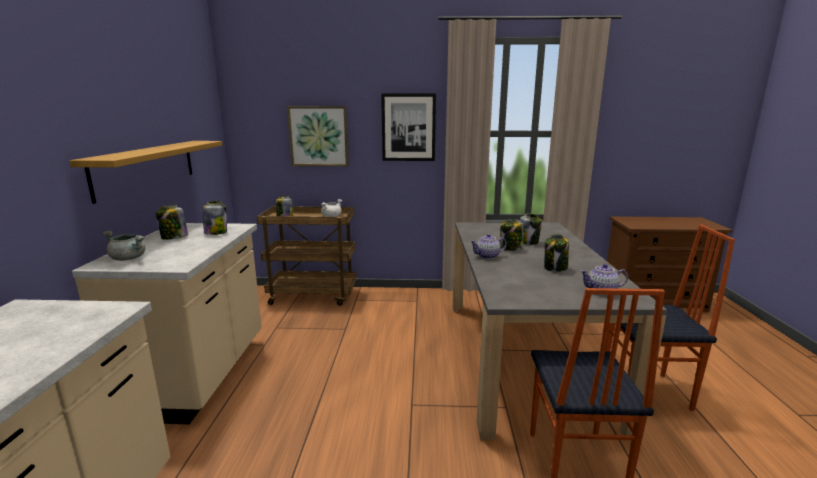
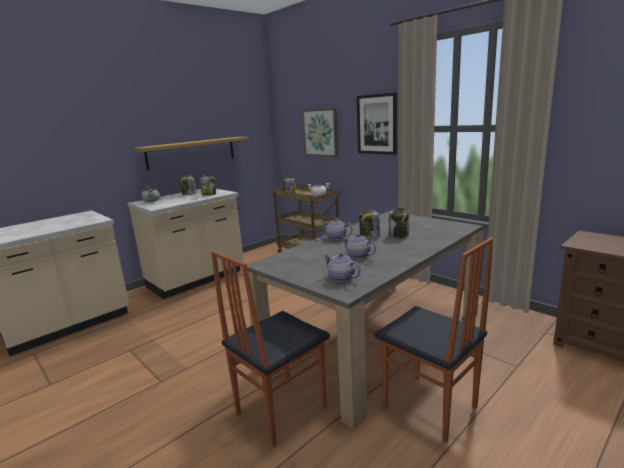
camera: 45 degrees right, 0 degrees up
(555, 268) = (358, 256): jar -> teapot

